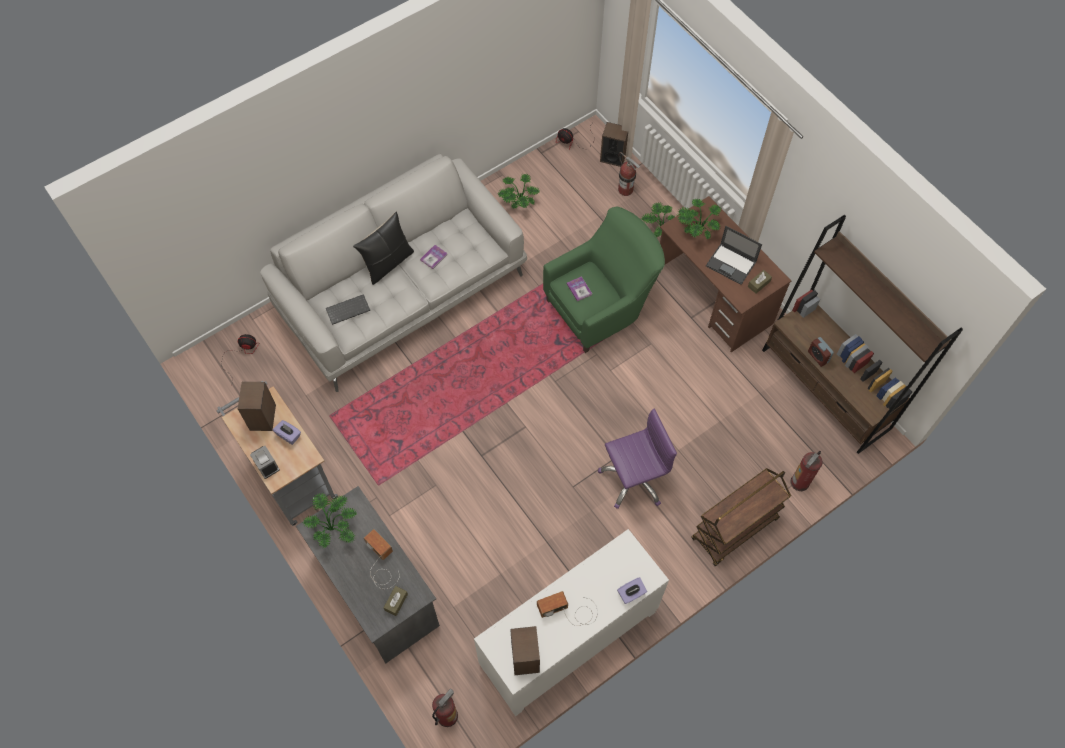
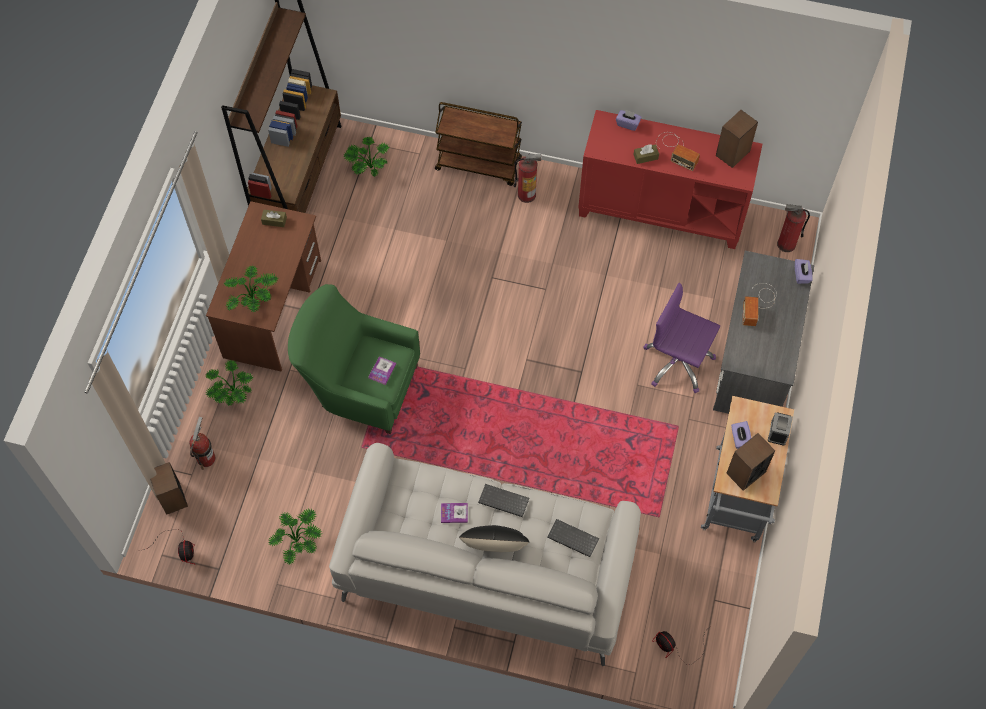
camera: 130 degrees left, 0 degrees up
(334, 527) = (766, 357): potted plant -> potted plant (367, 167)
(372, 622) = (801, 275): none -> purple tissue box
(396, 602) = (773, 272): brown tissue box -> brown tissue box (645, 157)
(414, 290) = (502, 501): none -> keyboard
(569, 640) = (662, 210): white cabinet -> red cabinet
(634, 478) = (499, 253): purple office chair -> purple office chair (677, 362)
(731, 264) = (270, 252): laptop -> none
(800, 482) = (400, 147): fire extinguisher -> fire extinguisher (526, 194)
(818, 357) = (302, 156): alarm clock -> none

